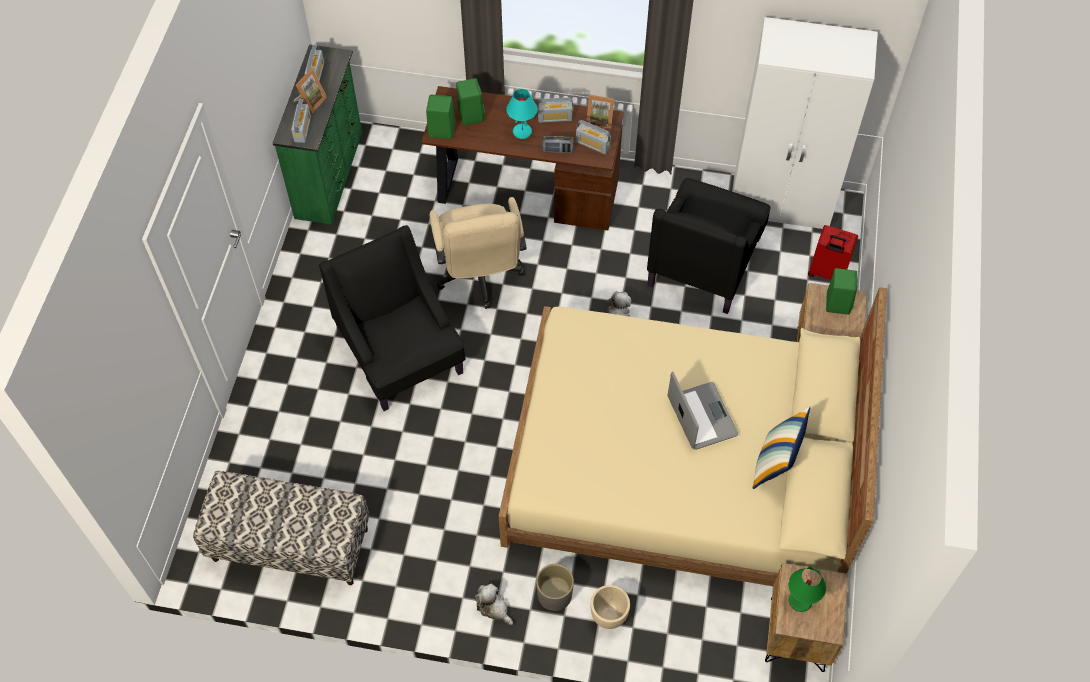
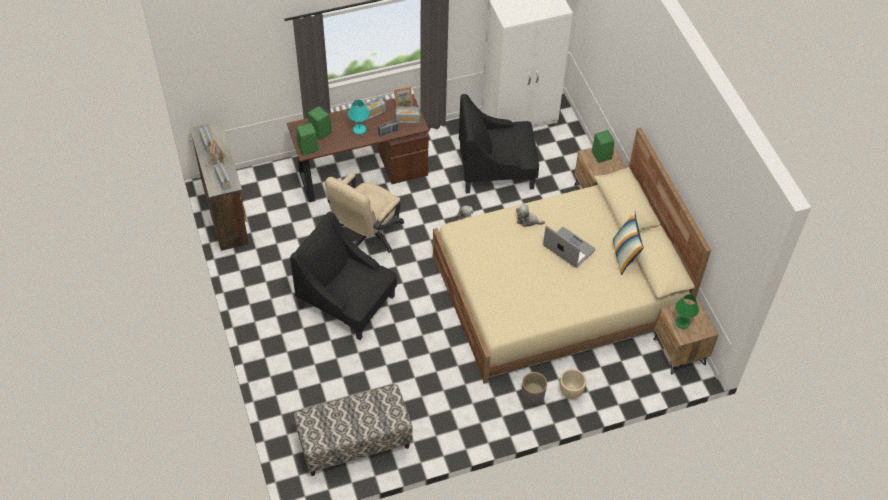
camera: 30 degrees left, 5 degrees down
(331, 174) = (226, 213): green dresser -> brown dresser
(480, 278) = (367, 236): beige office chair -> beige office chair turned 75 degrees clockwise
(494, 608) = (502, 419): plush toy -> plush toy (527, 220)
(705, 260) = (497, 169): black armchair -> black armchair turned 90 degrees clockwise
(826, 273) = (571, 147): red suitcase -> none

